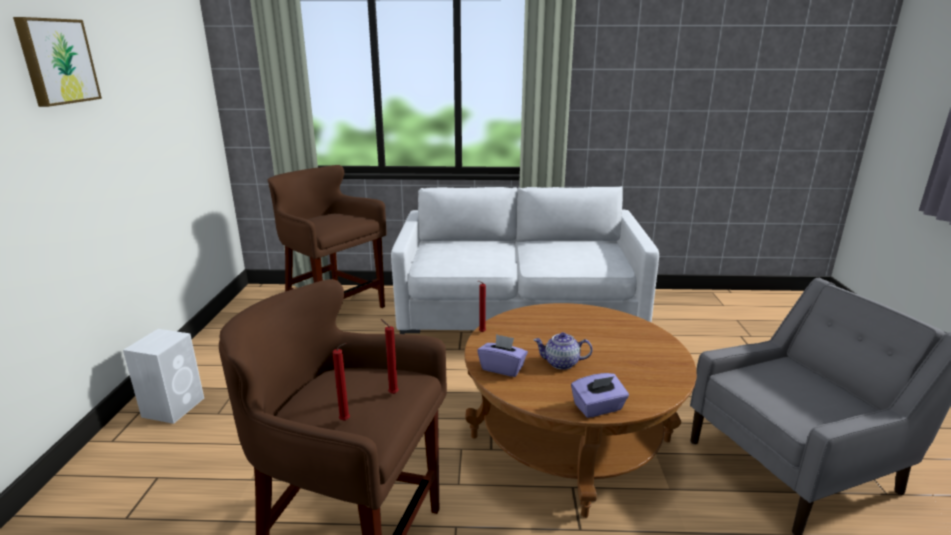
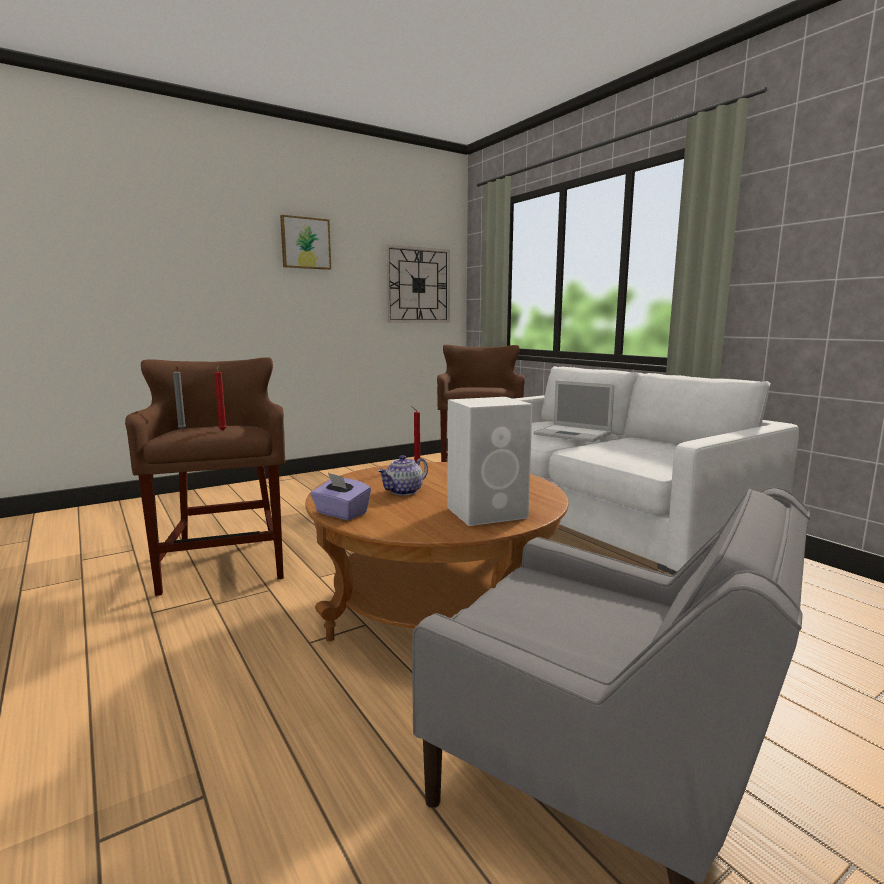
camera: 55 degrees right, 10 degrees down
(174, 406) = (308, 482): white speaker -> white speaker (488, 512)
(180, 101) = (418, 285): none -> wall clock
(346, 420) = (182, 429): red candle -> grey candle
(499, 252) = (574, 434): none -> laptop
(502, 368) = (365, 478): purple tissue box -> none
(561, 363) = (404, 491): teapot -> teapot turned 105 degrees counterclockwise

